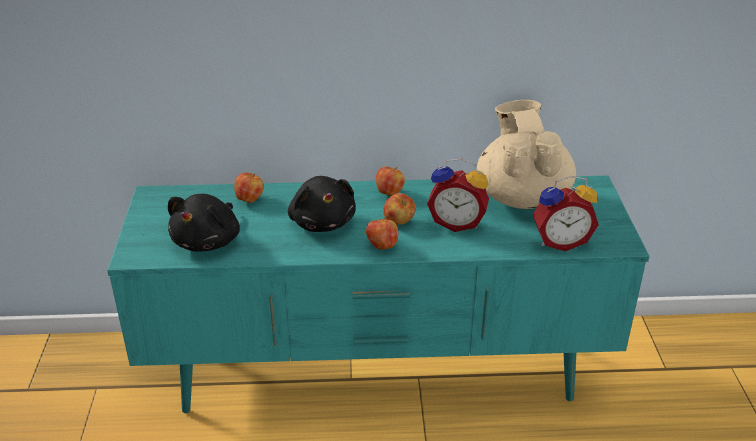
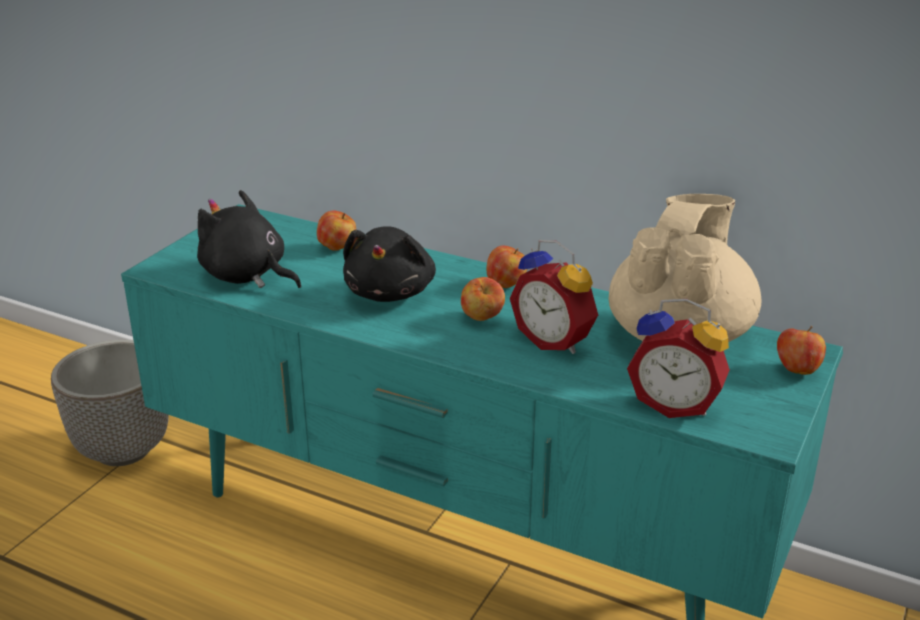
camera: 30 degrees right, 5 degrees down
(79, 407) = (122, 450): none -> planter
(208, 241) = (247, 276): black plush toy -> black plush toy turned 75 degrees clockwise
(382, 246) = (431, 338): apple -> apple (796, 370)

